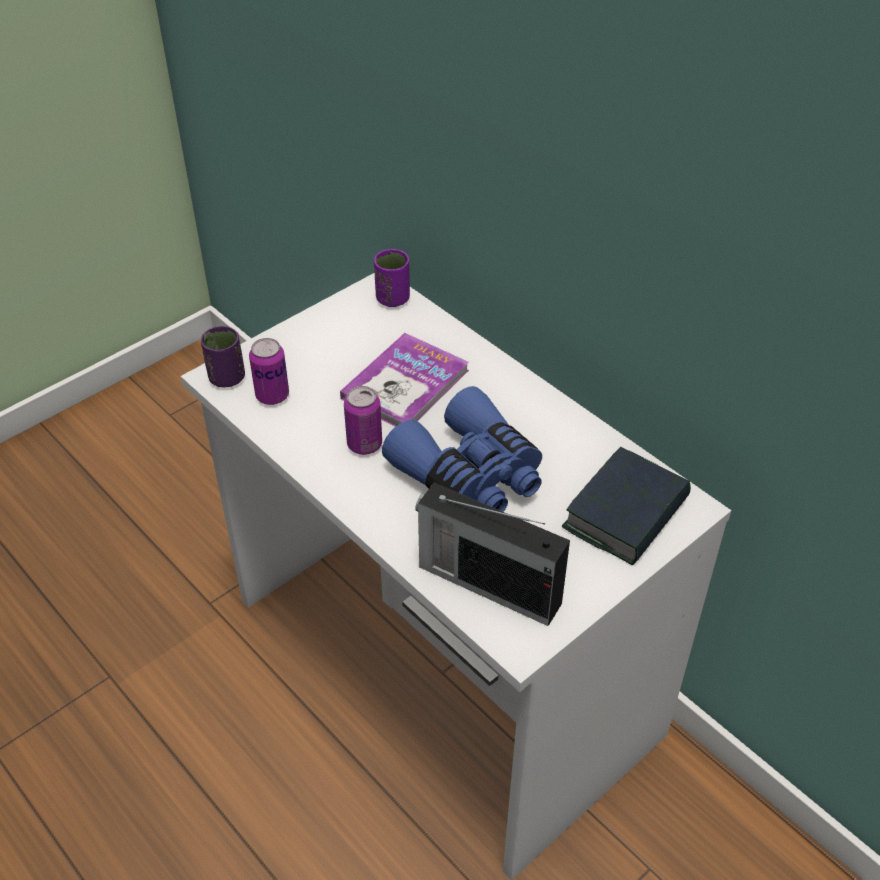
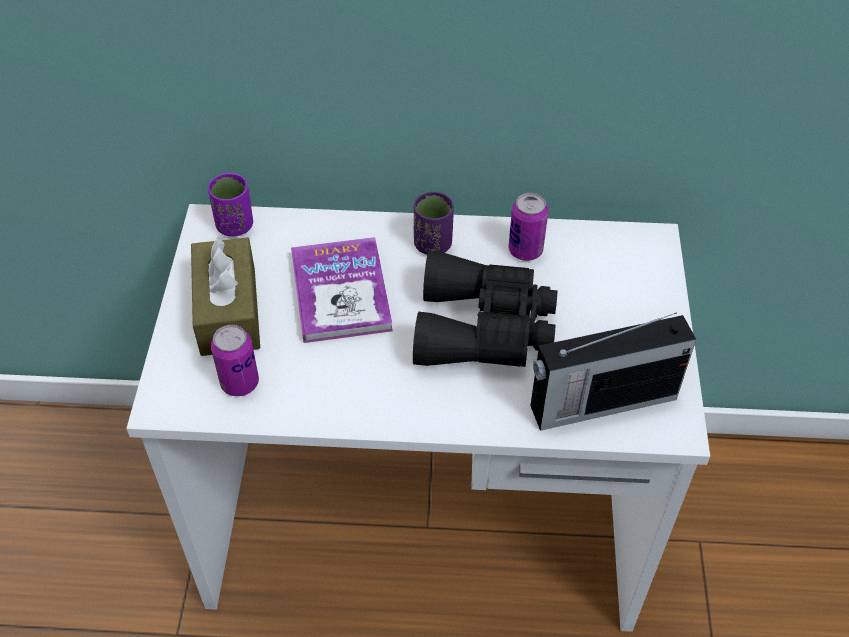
camera: 45 degrees left, 5 degrees up
(227, 378) = (176, 398): purple cup -> purple cup (433, 244)
(321, 348) = (228, 311): none -> brown tissue box
(364, 444) = (373, 366): can -> can (525, 250)
(470, 475) = (484, 328): blue binoculars -> black binoculars
(626, 514) = (622, 277): book -> none

